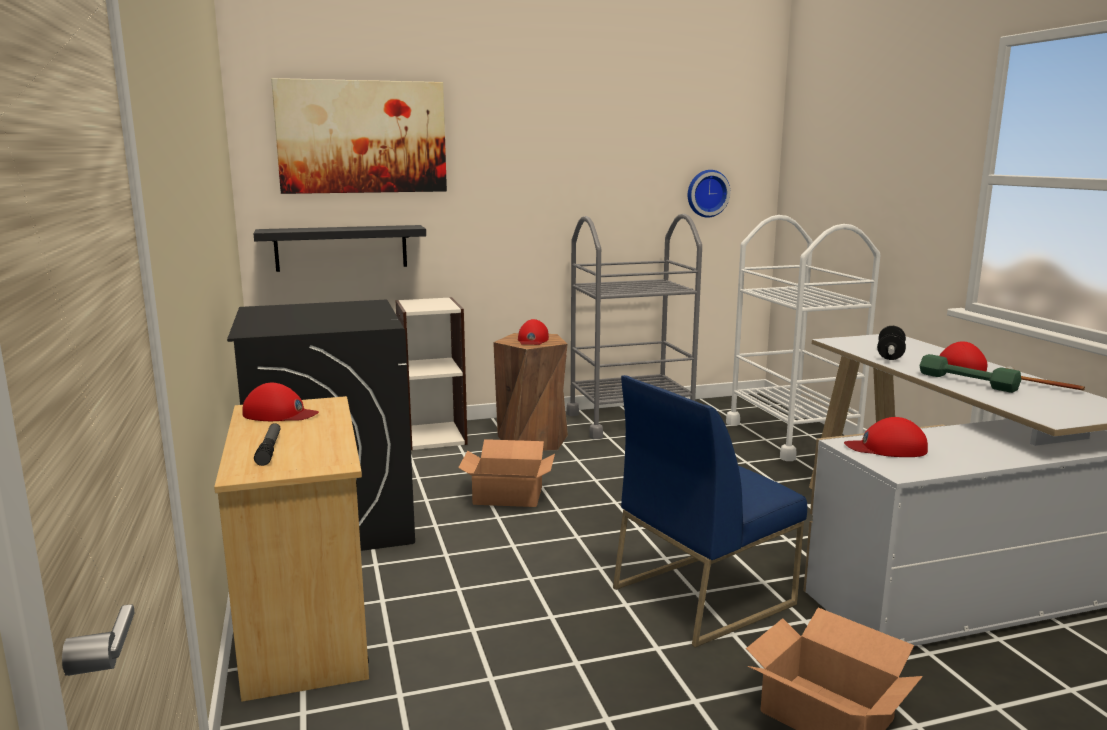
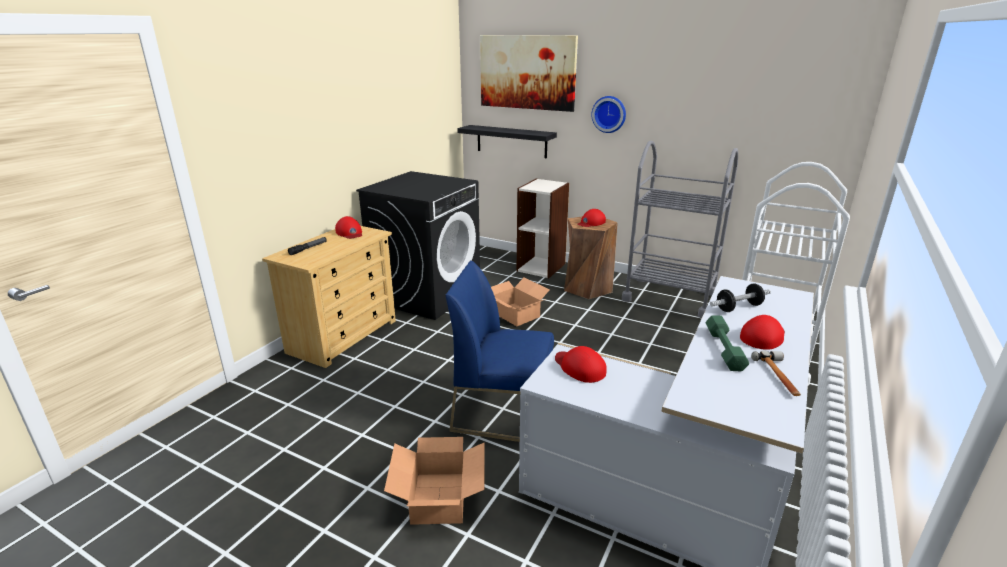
camera: 45 degrees right, 10 degrees up
(707, 193) = (786, 131): wall clock -> wall clock (609, 114)

